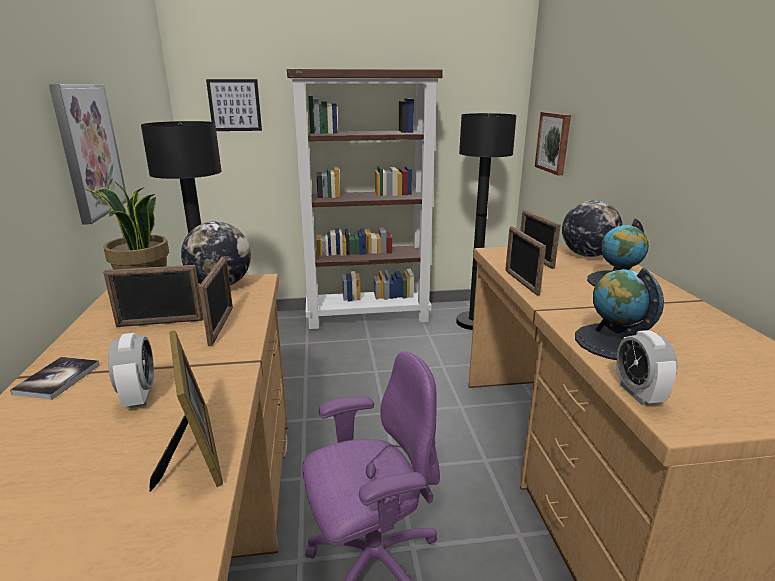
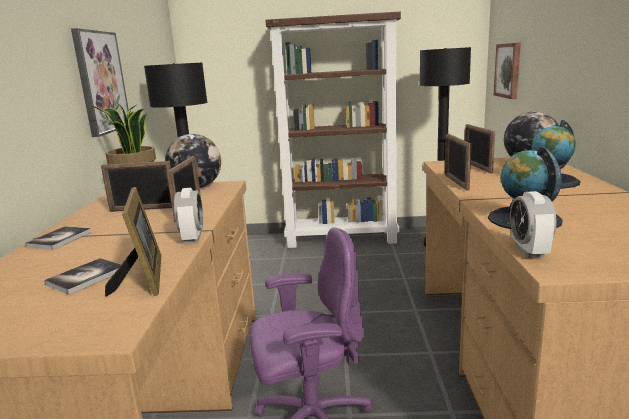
camera: 10 degrees right, 5 degrees down
(112, 453) = (86, 277): none -> book
(139, 396) = (114, 249): alarm clock -> alarm clock (192, 238)
(234, 105) = (226, 55): picture -> none

